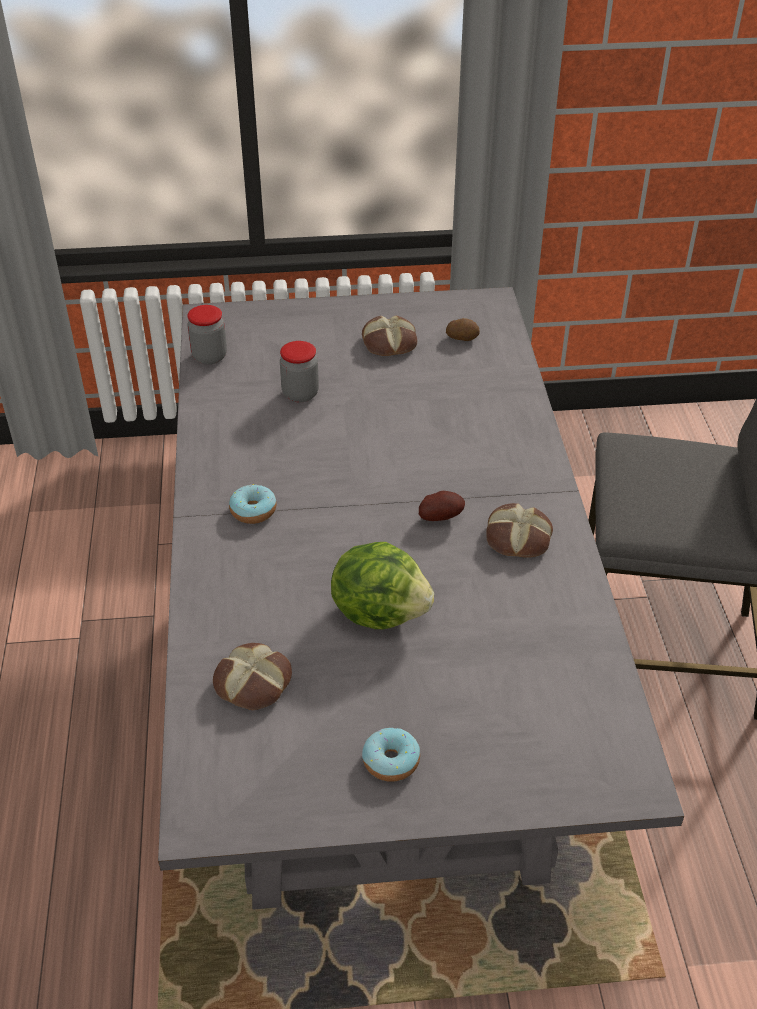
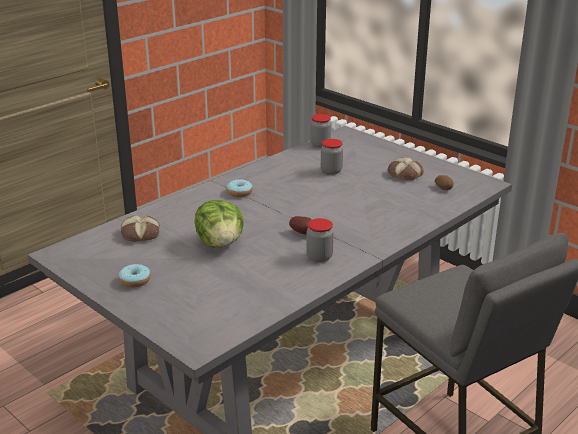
camera: 50 degrees right, 15 degrees down
(517, 539) = (319, 257): bread -> jar

